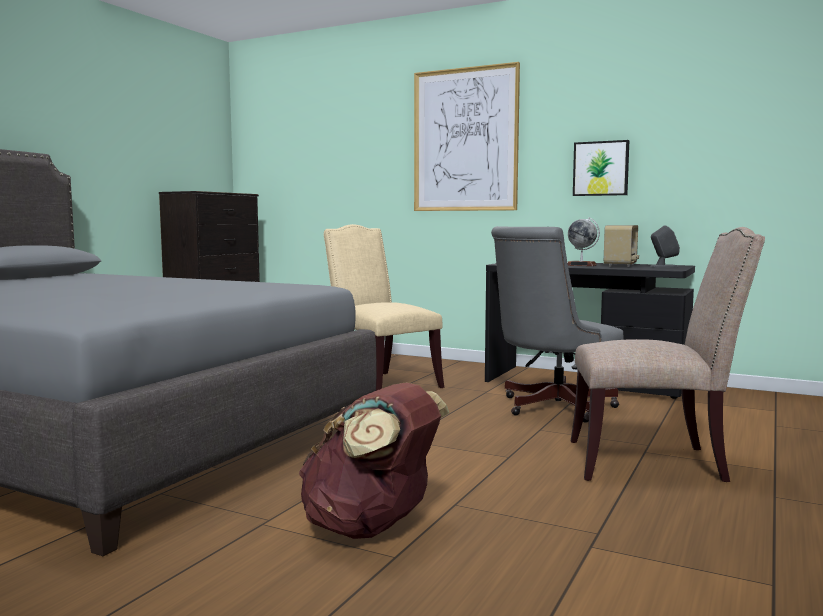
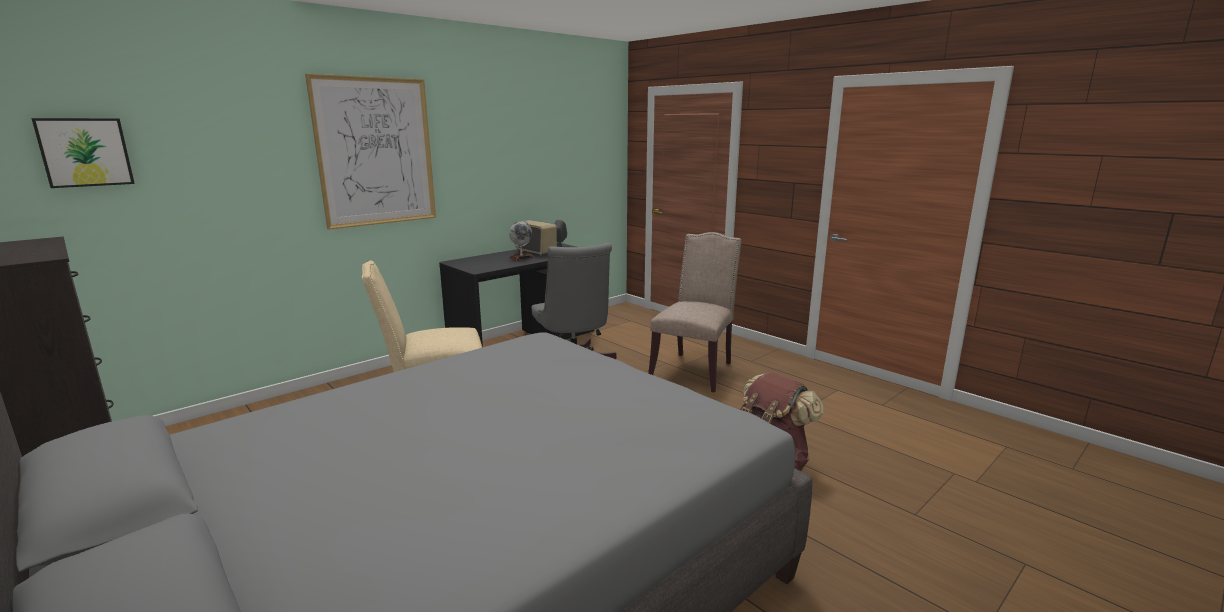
camera: 70 degrees left, 10 degrees up
(601, 168) = (495, 177): picture -> picture (85, 152)

